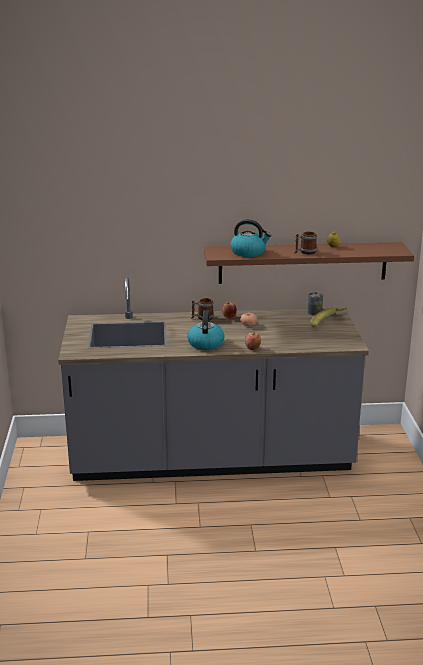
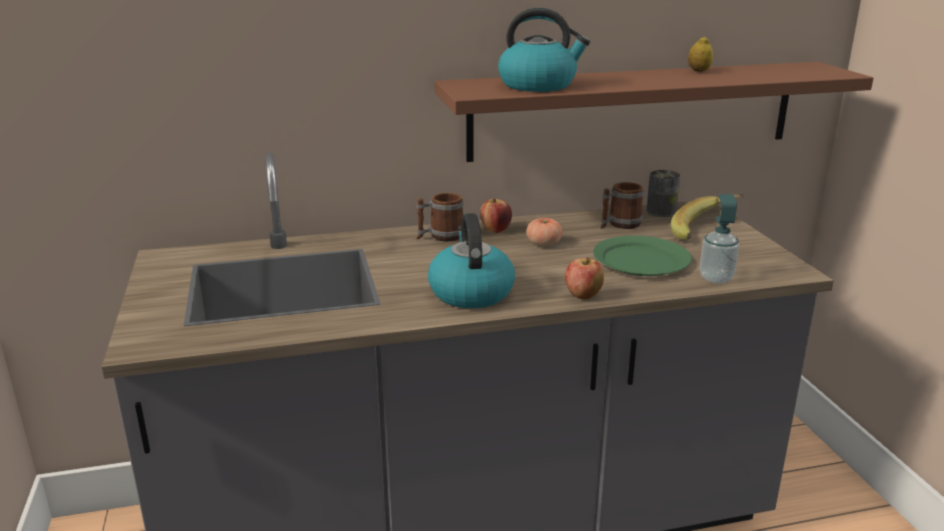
camera: 10 degrees left, 0 degrees up
(288, 335) = (640, 260): none -> green plate
(305, 252) = (655, 81): mug -> mug (619, 225)
(316, 346) = (716, 278): none -> soap dispenser

